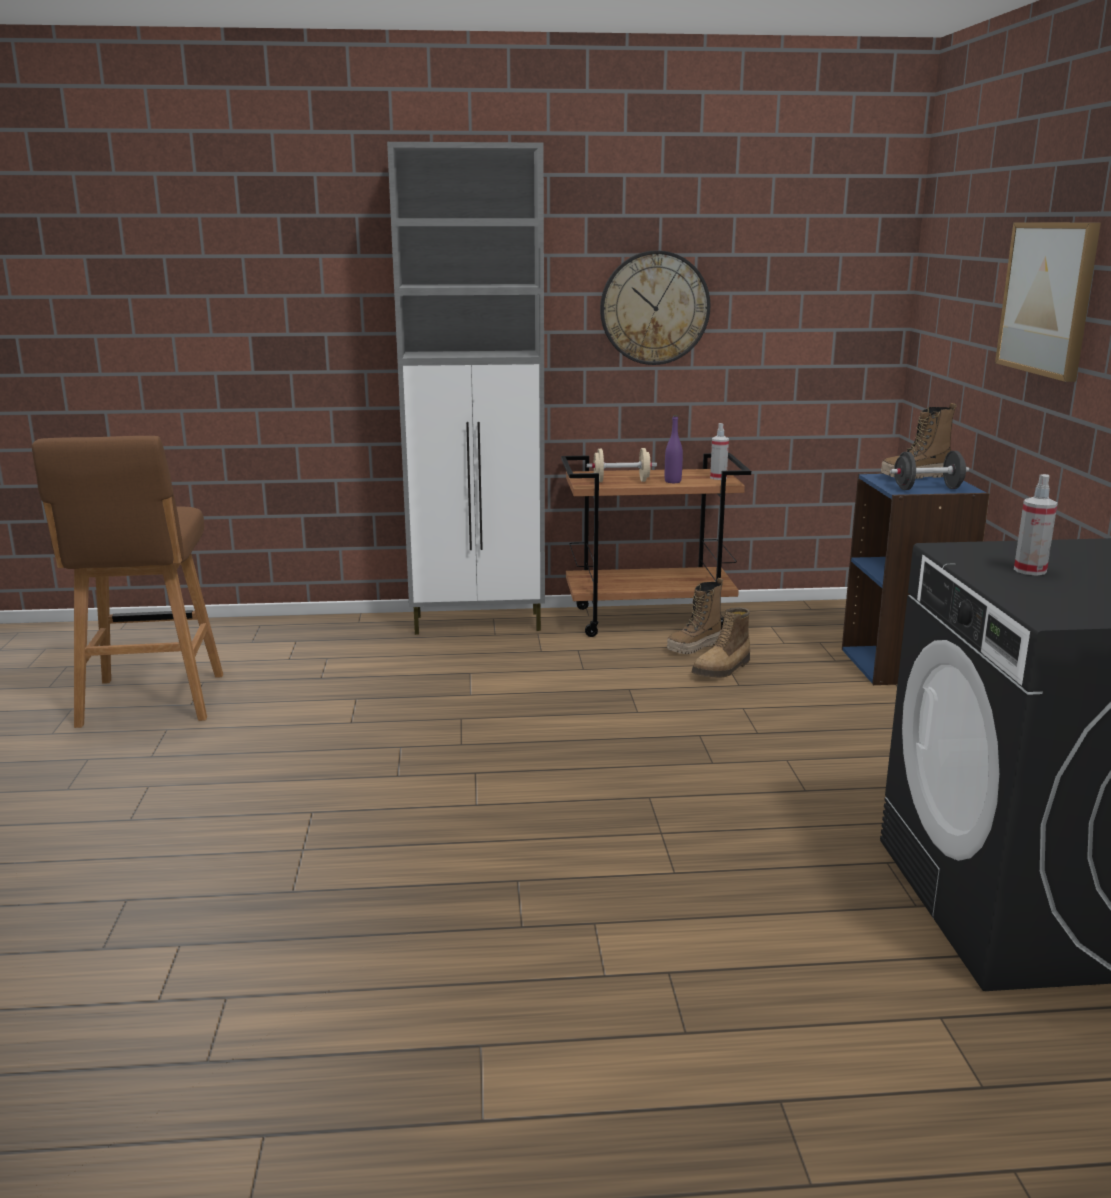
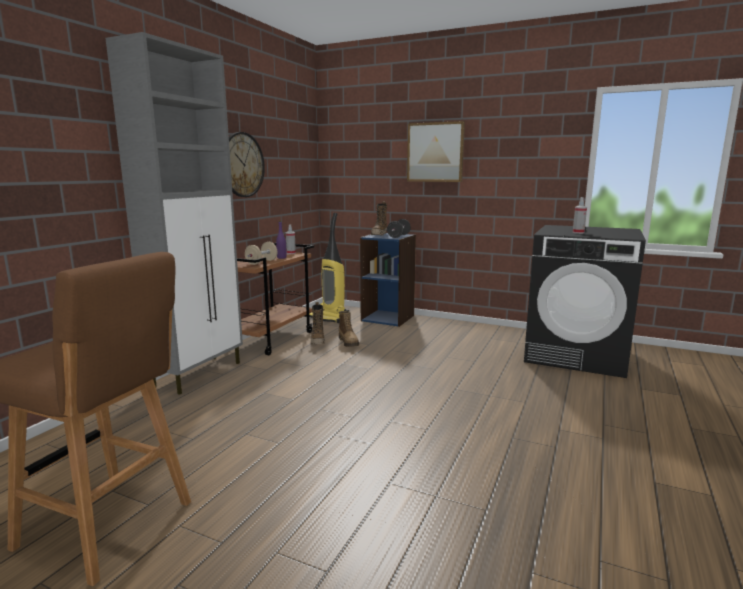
camera: 60 degrees left, 5 degrees down
(813, 624) = (329, 317): none -> vacuum cleaner

